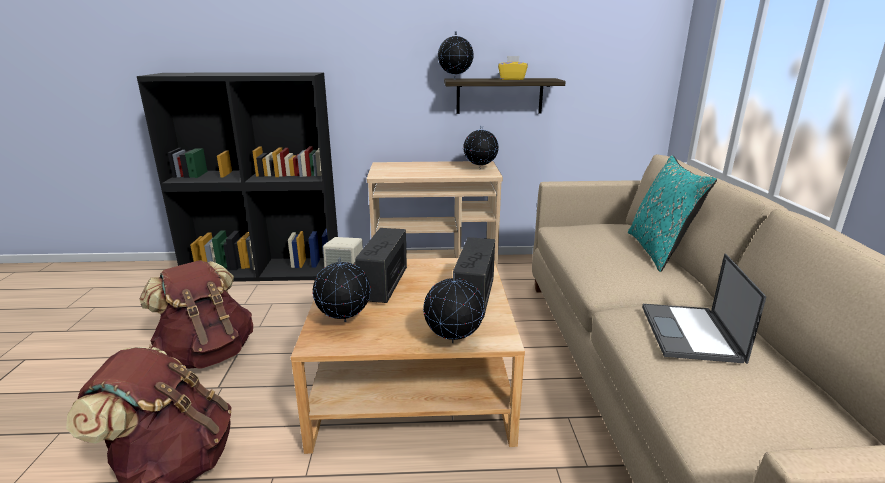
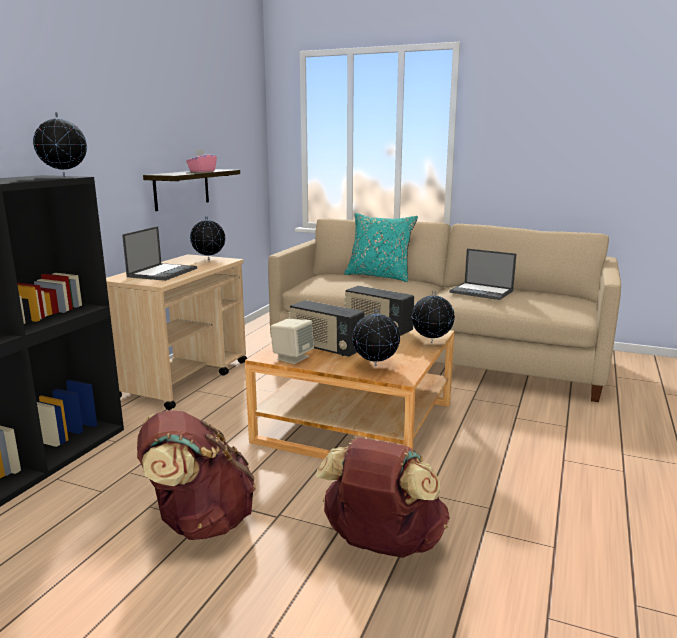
camera: 65 degrees left, 5 degrees down
(414, 169) = (163, 272): none -> laptop
(455, 79) = (167, 174): globe -> globe (64, 176)
(512, 79) = (202, 171): yellow tissue box -> pink tissue box

